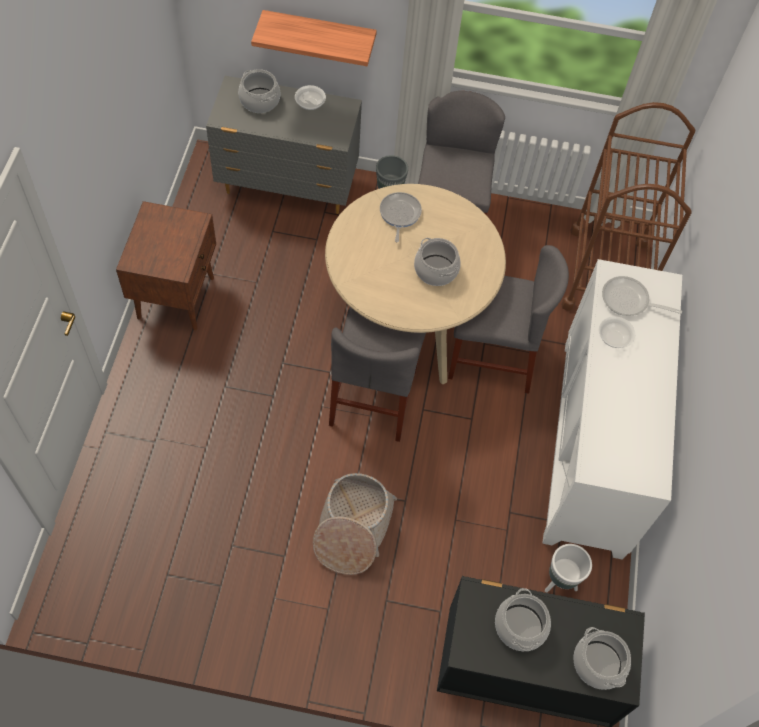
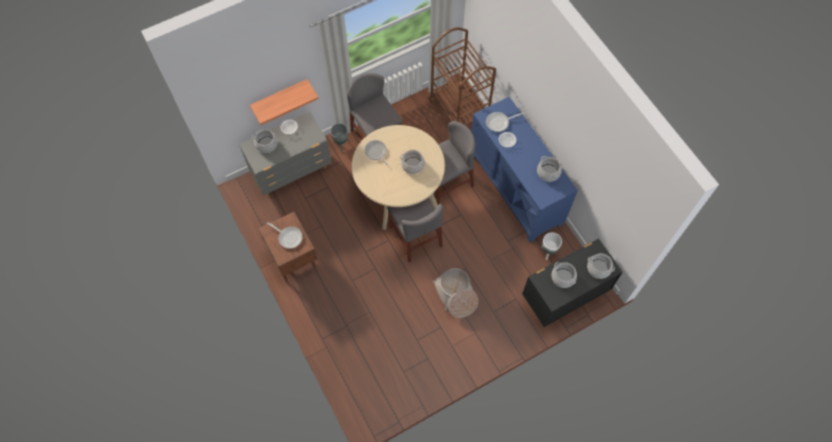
camera: 35 degrees left, 5 degrees up
(170, 241) = (288, 237): none -> frying pan
(593, 446) = (515, 188): white cabinet -> blue cabinet
(642, 434) = (548, 172): none -> cooking pot

